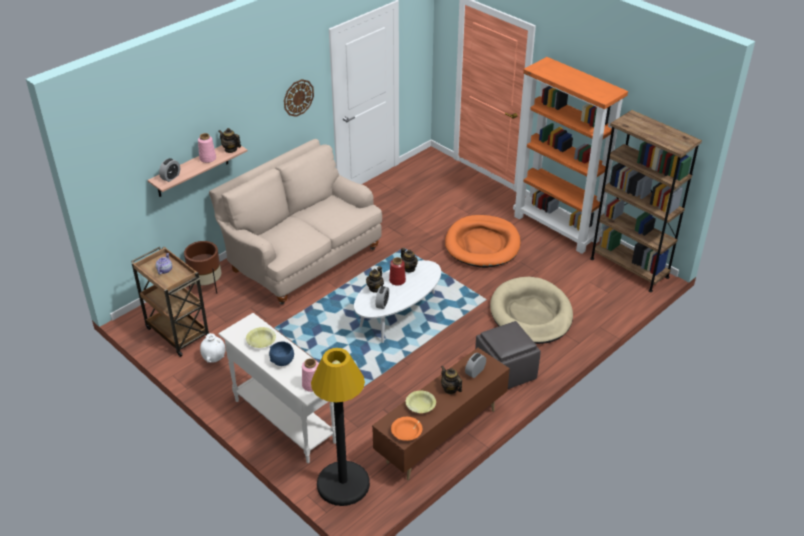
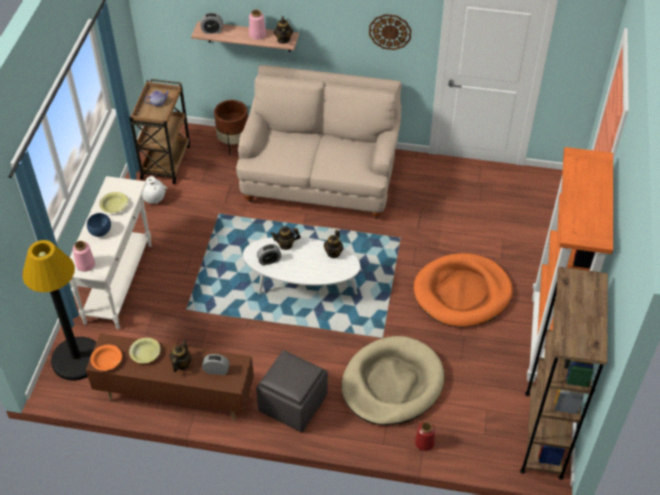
camera: 55 degrees right, 10 degrees up
(397, 280) = (310, 254): red vase -> red vase (425, 443)

